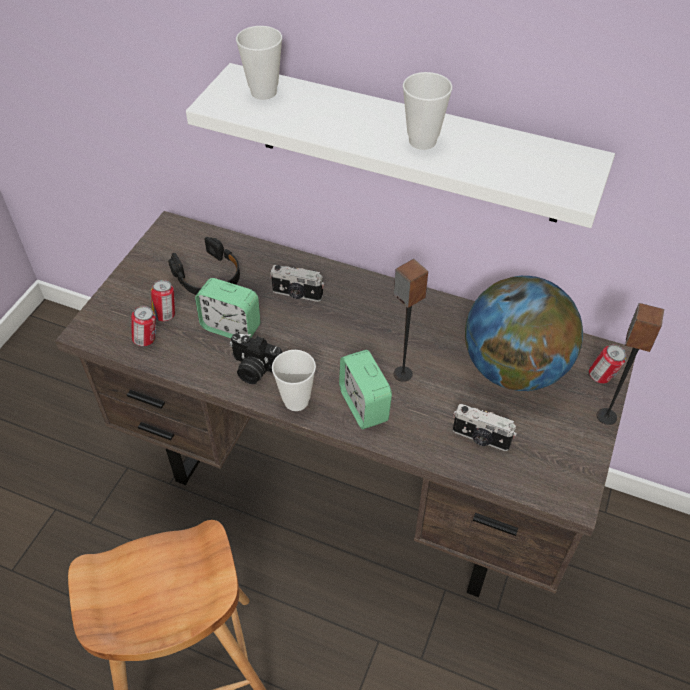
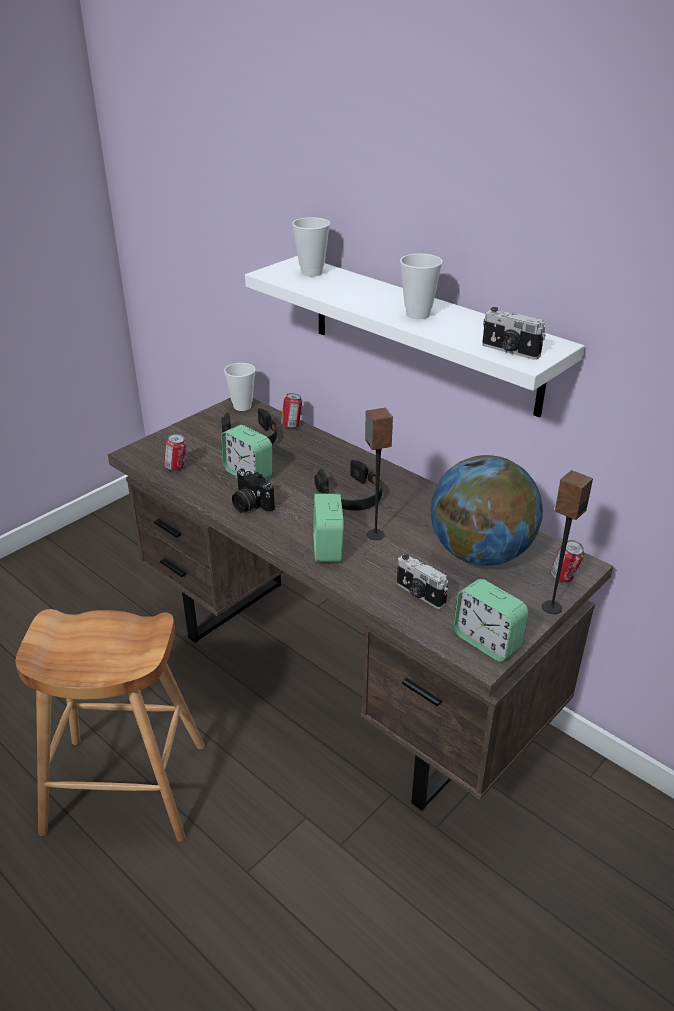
camera: 20 degrees right, 15 degrees down
(166, 315) = (201, 456): can -> can (292, 426)
(296, 401) = (272, 532): cup -> cup (242, 406)
(297, 294) = (316, 464): camera -> camera (510, 351)
(354, 328) = (351, 495): none -> black headphones
(568, 477) = (487, 641): none -> alarm clock

